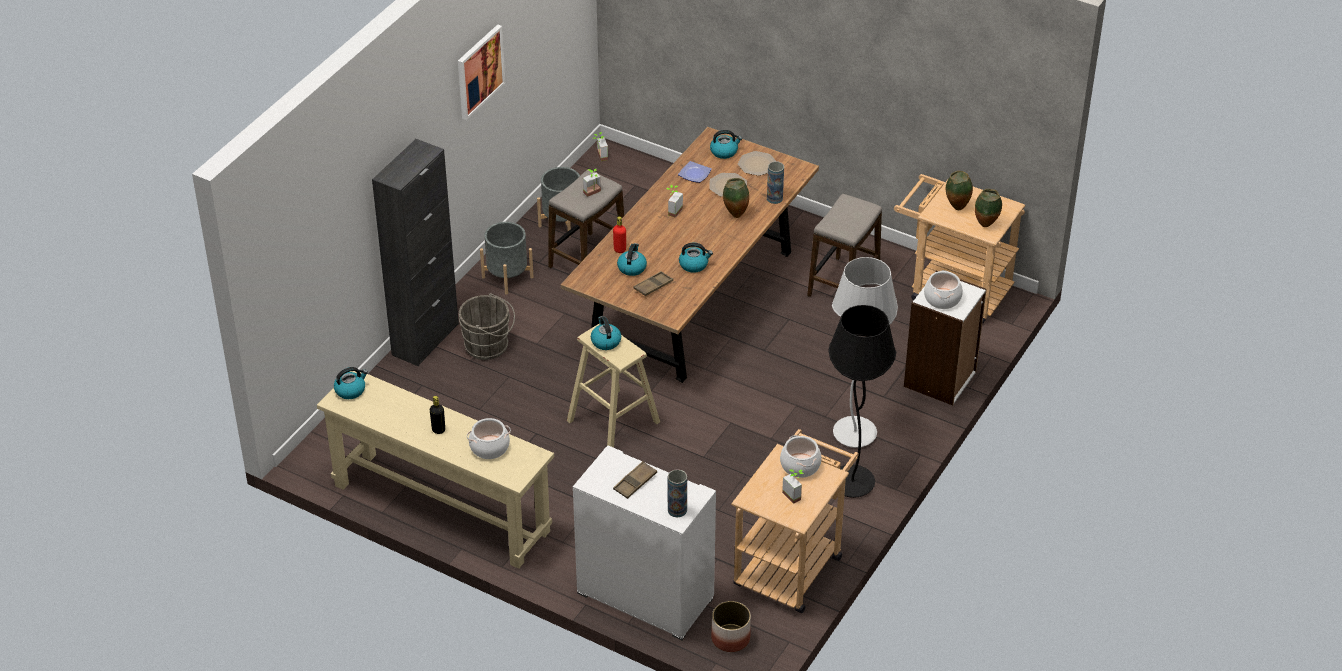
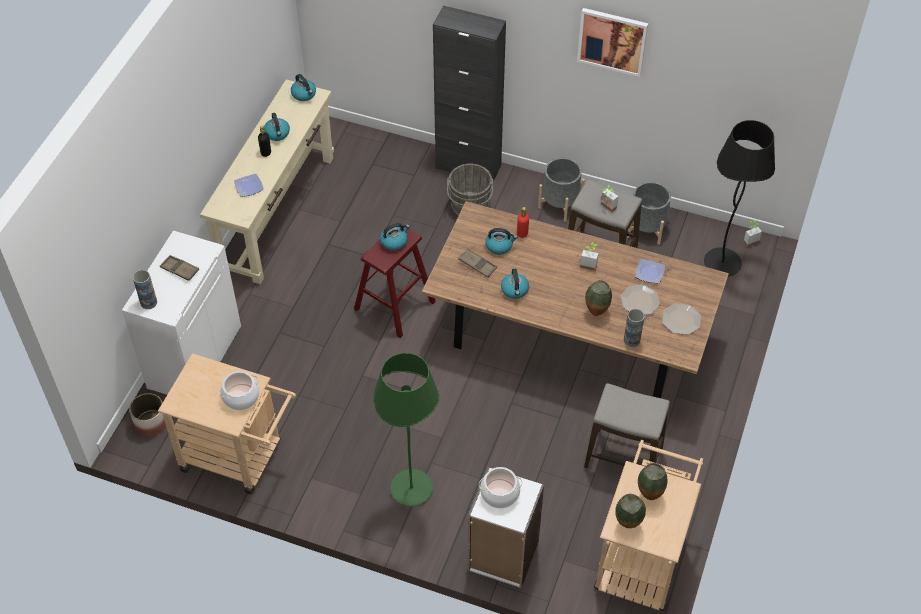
camera: 80 degrees right, 10 degrees up
(490, 447) = (249, 187): cooking pot -> plate
(613, 421) = (394, 305): beige stool -> red stool
(724, 151) = (692, 291): kettle -> kettle (277, 134)
(794, 494) = (205, 397): potted plant -> none
(852, 483) = (346, 493): black floor lamp -> black floor lamp (722, 263)
(855, 434) = (411, 489): white floor lamp -> green floor lamp

